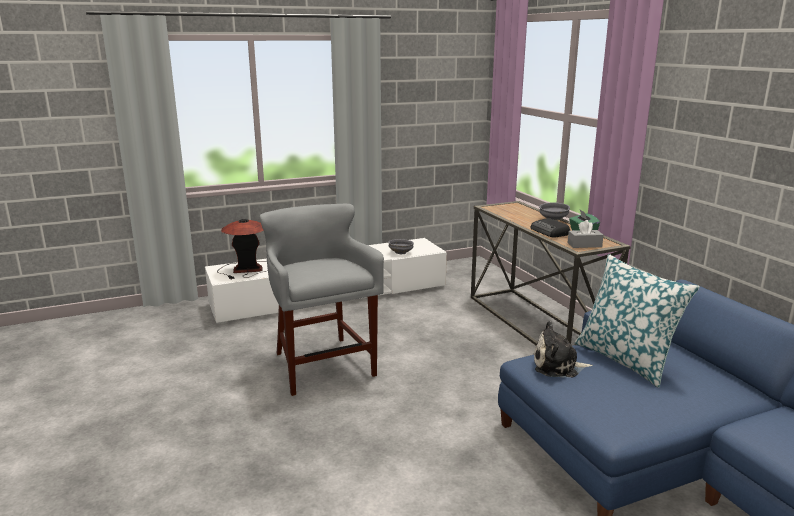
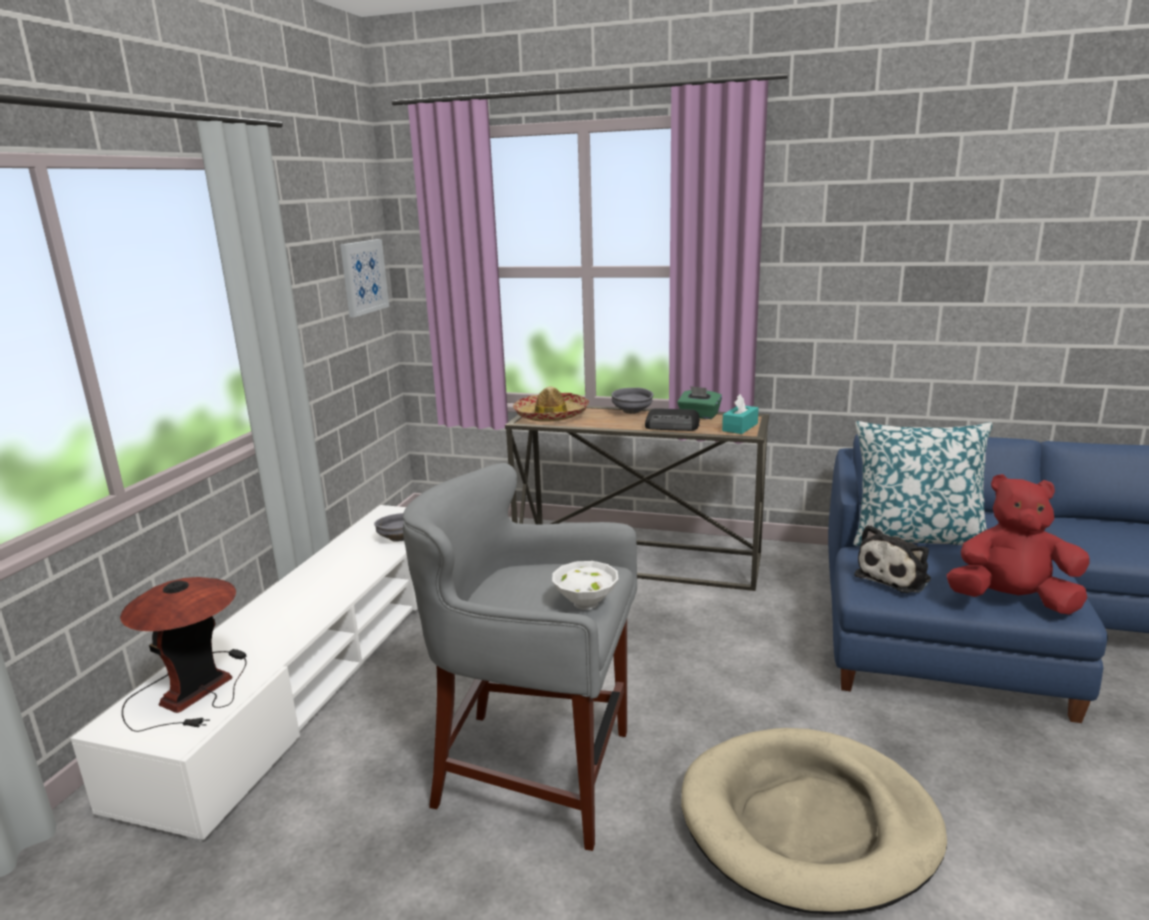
camera: 50 degrees left, 0 degrees up
(318, 274) = (586, 602): none -> white bowl
(371, 444) = (808, 823): none -> beige dog bed
(458, 104) = (363, 277): none -> picture
(507, 208) = (551, 415): none -> hat
(584, 245) = (740, 427): grey tissue box -> turquoise tissue box
(592, 409) = (1011, 601): none -> red plush toy

